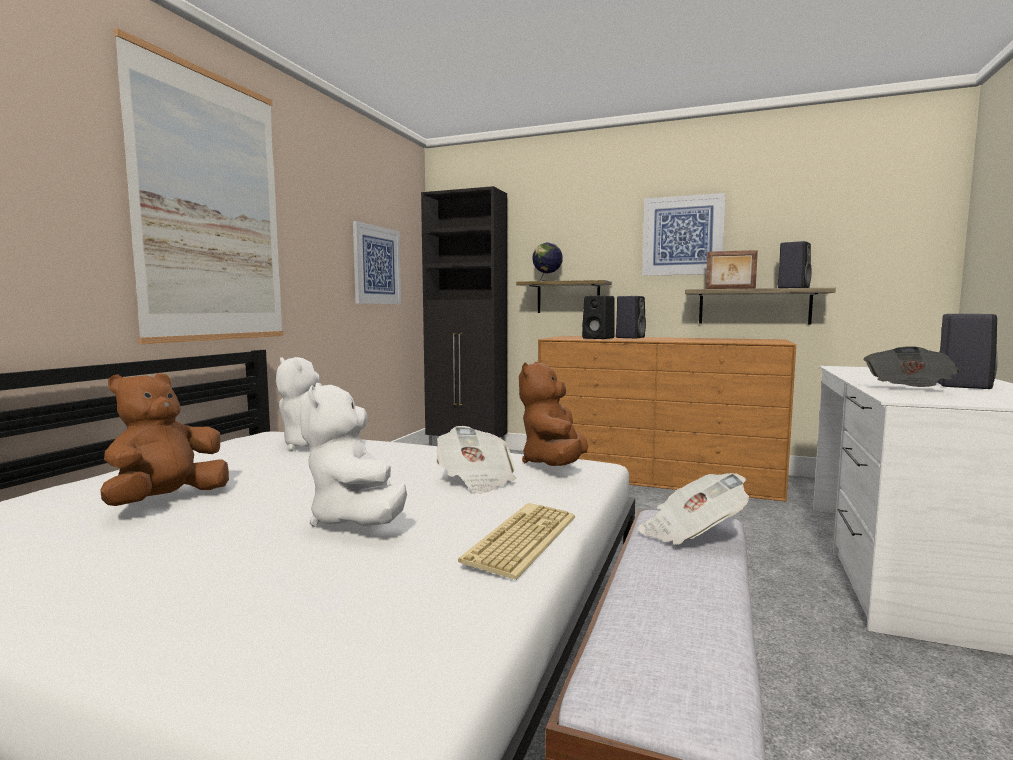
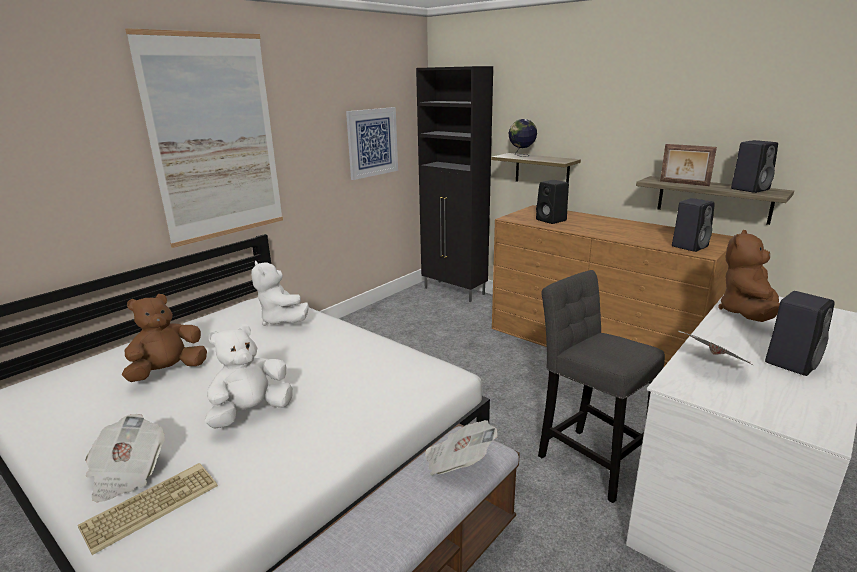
camera: 20 degrees right, 15 degrees up
(356, 520) = (251, 413): white plush toy -> white plush toy turned 45 degrees clockwise
(476, 480) = (353, 381): newspaper -> newspaper (127, 473)
(520, 538) = (325, 453): keyboard -> keyboard (152, 505)
(554, 465) = (421, 370): brown plush toy -> brown plush toy (747, 314)
(630, 337) = (585, 219): black speaker -> black speaker (690, 246)
(682, 236) = (650, 120): picture -> none
(748, 565) = (587, 460): none -> grey stool

